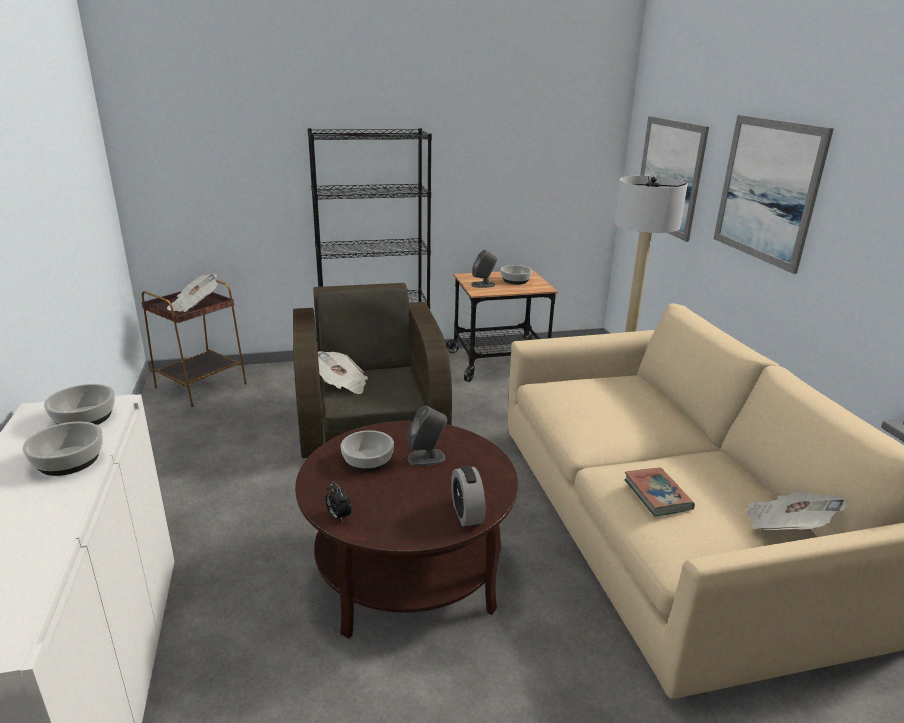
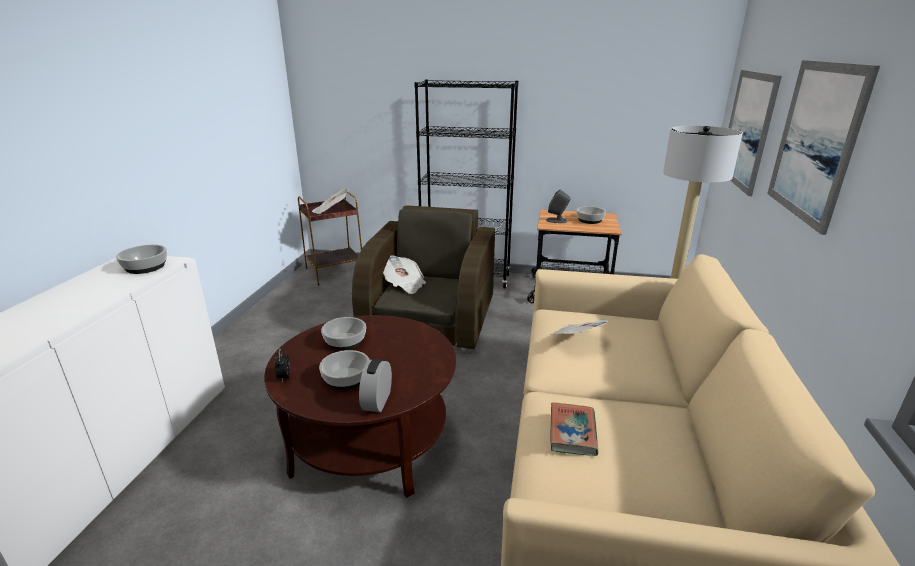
camera: 25 degrees right, 0 degrees up
(68, 460) = (103, 291): bowl -> bowl (346, 378)
(427, 458) = (390, 349): grey speaker -> none
(786, 527) = (687, 503): newspaper -> newspaper (577, 340)

